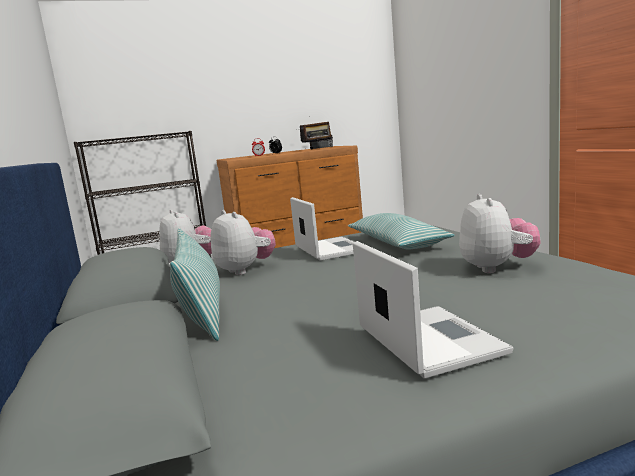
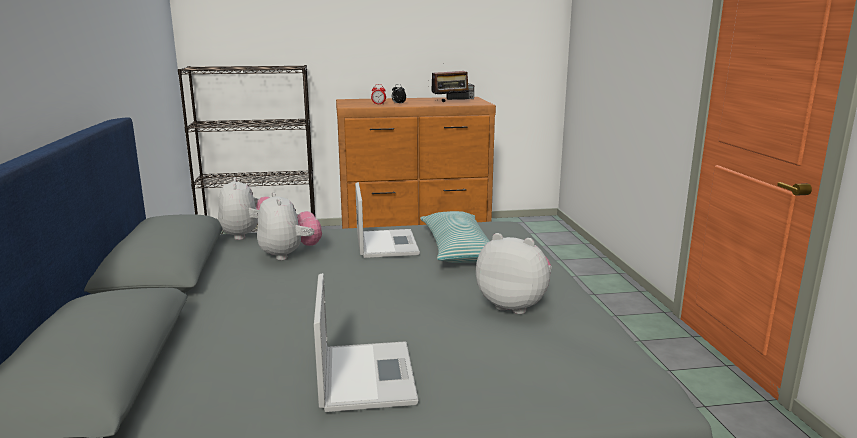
camera: 10 degrees right, 5 degrees up
(202, 311) = (216, 299): pillow -> none
(496, 268) = (514, 305): plush toy -> plush toy turned 75 degrees counterclockwise

